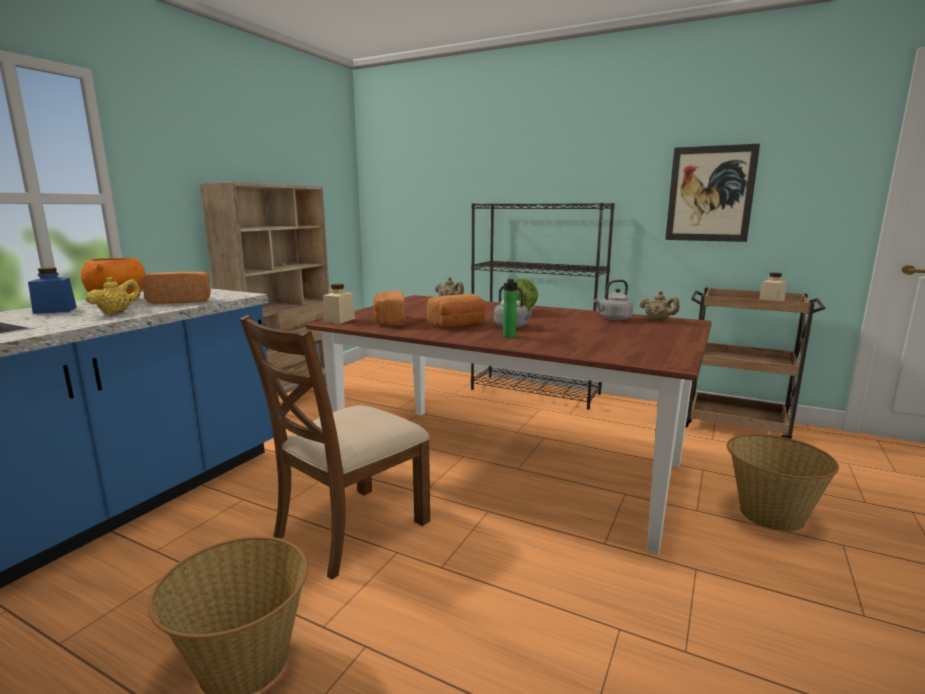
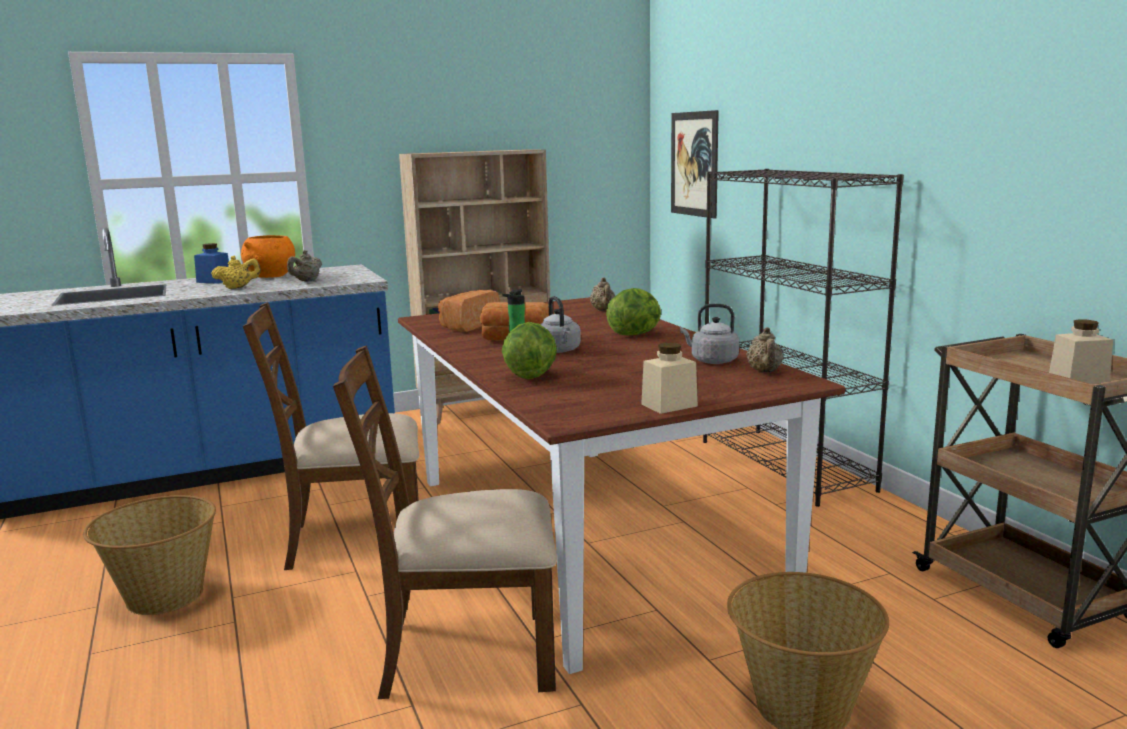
camera: 40 degrees right, 0 degrees up
(181, 301) = (307, 281): bread -> beige teapot
(339, 320) = (432, 317): beige jar -> beige jar (669, 405)
(553, 343) = (530, 376): none -> lettuce
(582, 573) = (466, 653): none -> brown chair
(710, 194) = (1039, 163): picture -> picture (694, 164)

